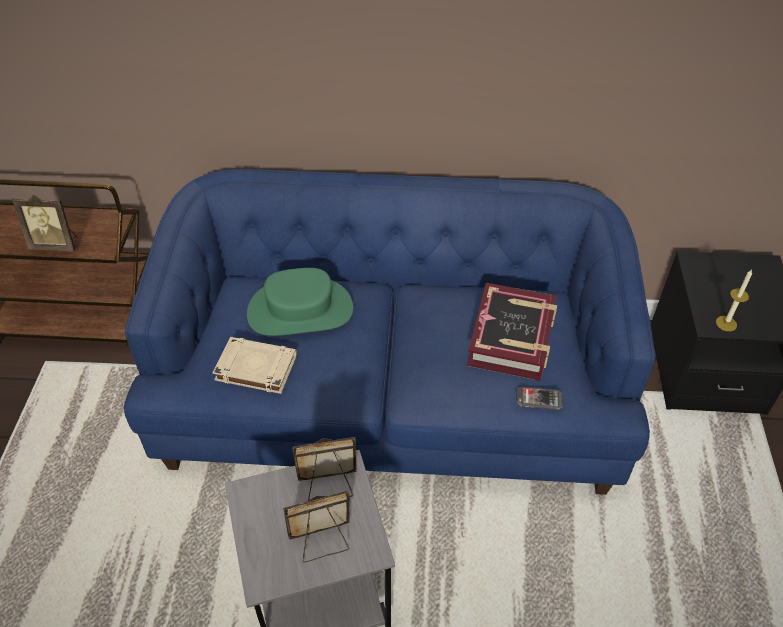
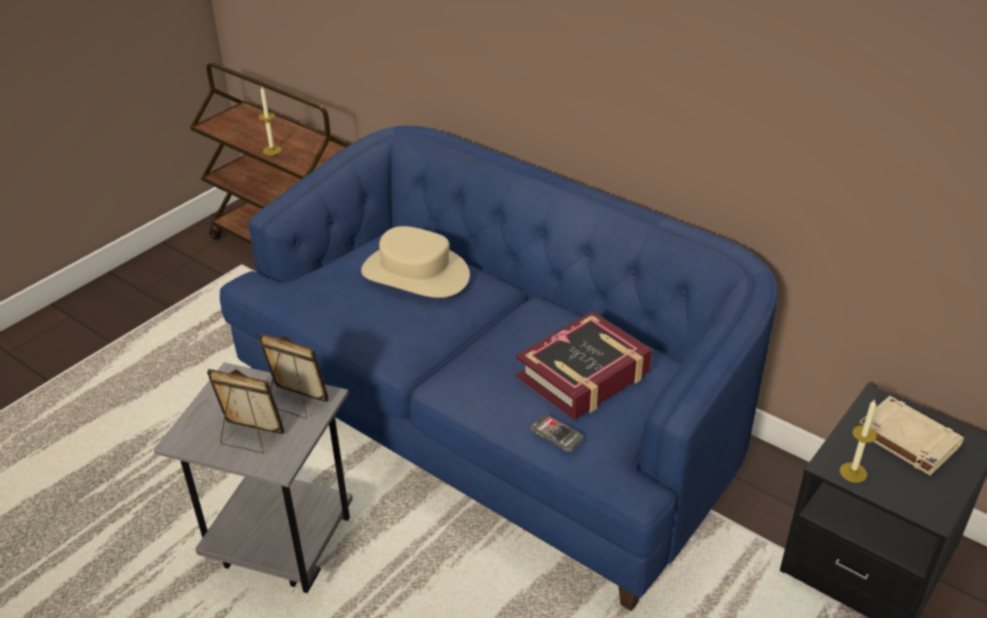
camera: 35 degrees right, 10 degrees down
(56, 244) = (272, 150): picture frame -> candle
(255, 368) = (335, 299): beige book -> beige book (906, 439)
(300, 310) = (415, 273): green hat -> beige hat

